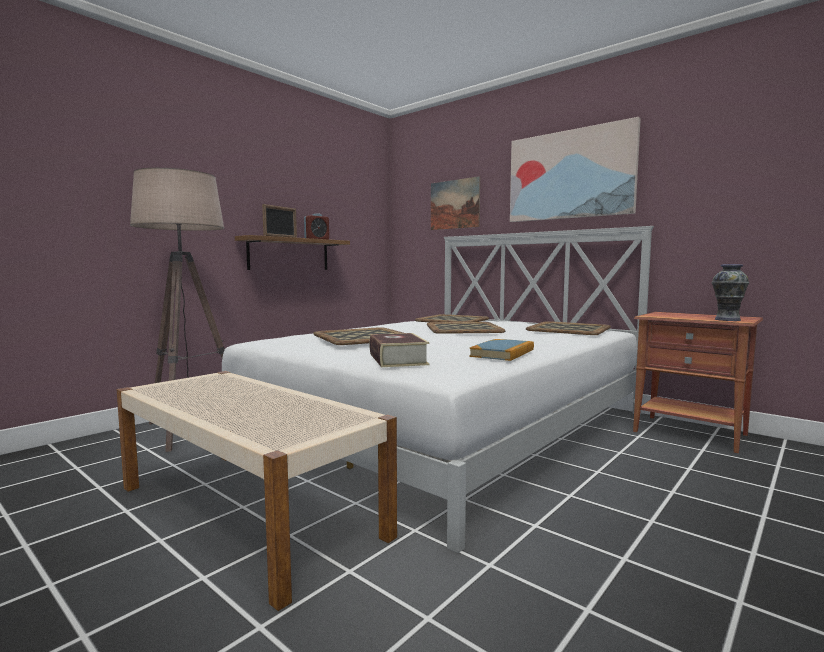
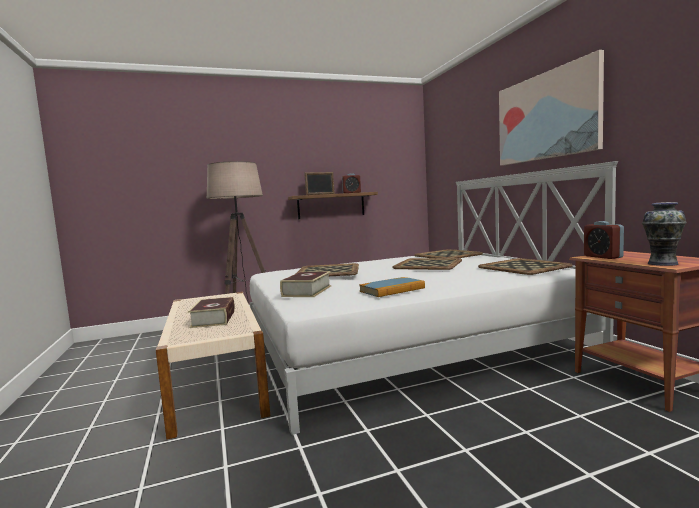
camera: 30 degrees right, 0 degrees up
(271, 408) = (213, 319): none -> book
(454, 204) = (464, 152): picture -> none
(661, 315) = (603, 257): none -> alarm clock

